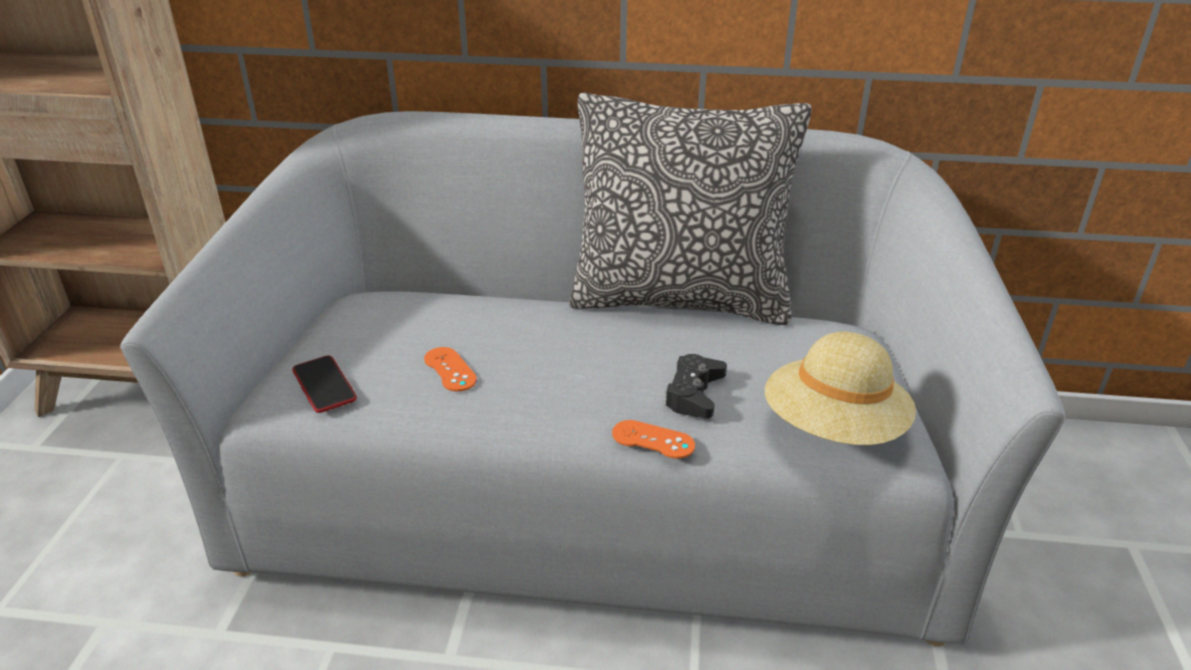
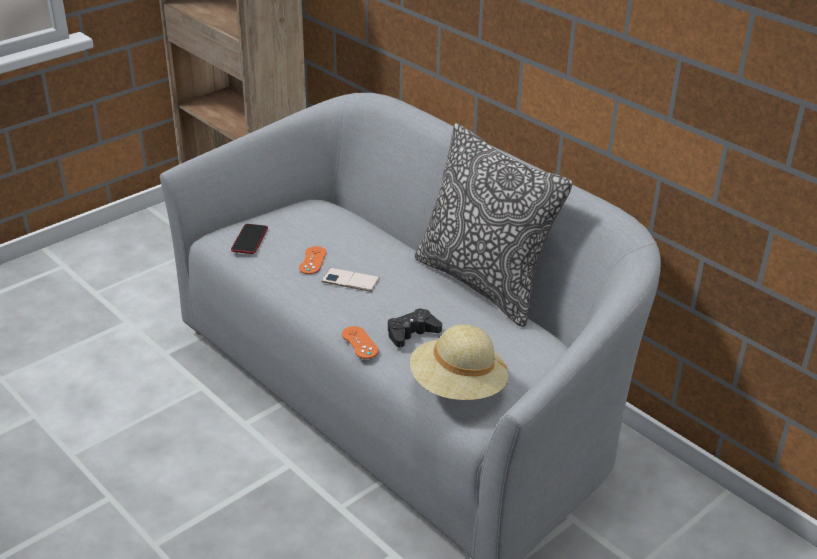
camera: 40 degrees right, 0 degrees up
(532, 369) = (350, 280): none -> phone

